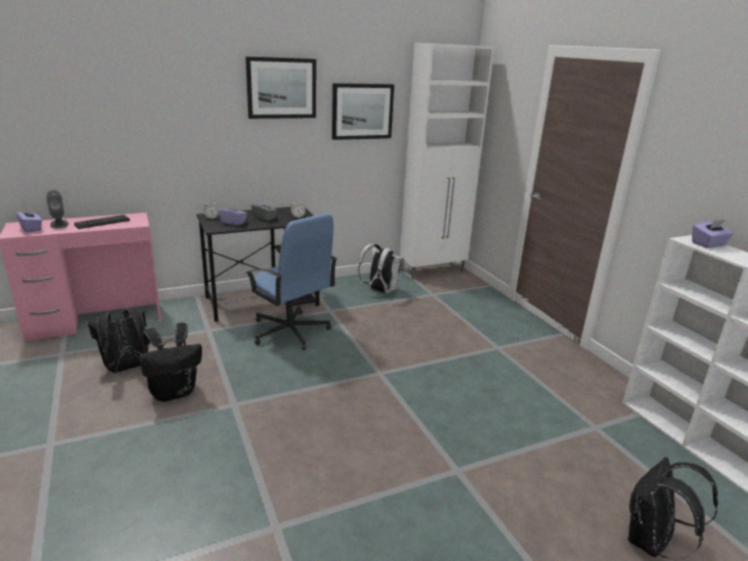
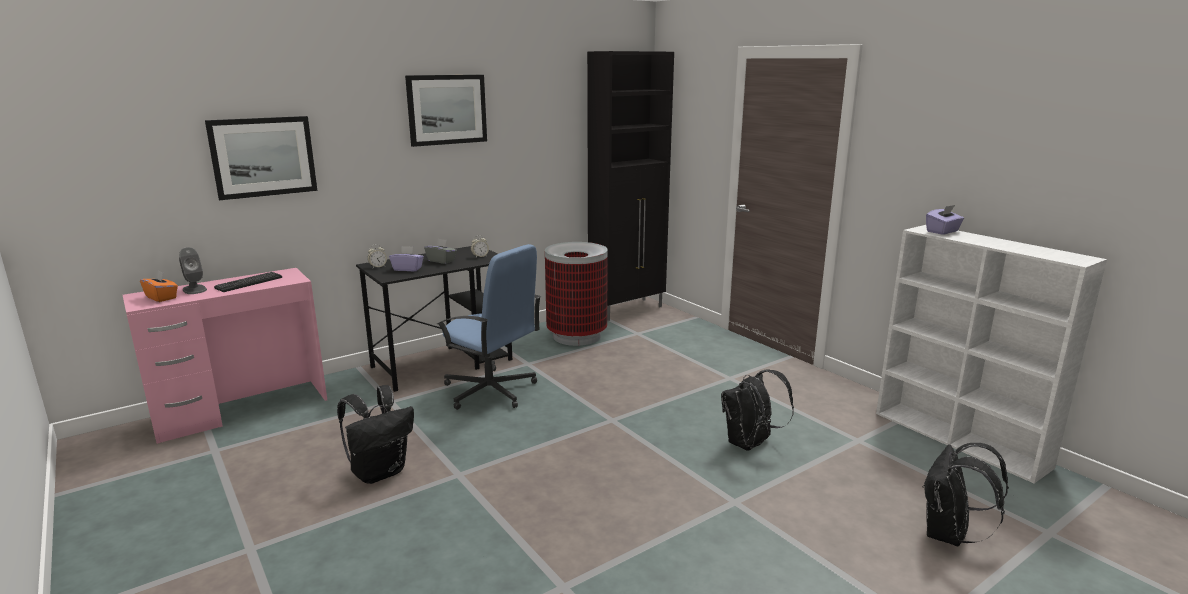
camera: 10 degrees left, 5 degrees down
(31, 228) = (162, 297): purple tissue box -> orange tissue box
(126, 368) = (307, 455): black backpack -> black backpack (750, 444)
(362, 111) = (536, 131): picture -> picture (263, 157)
(380, 291) = (576, 336): white backpack -> trash can
(433, 271) = (628, 309): white cabinet -> black cabinet

